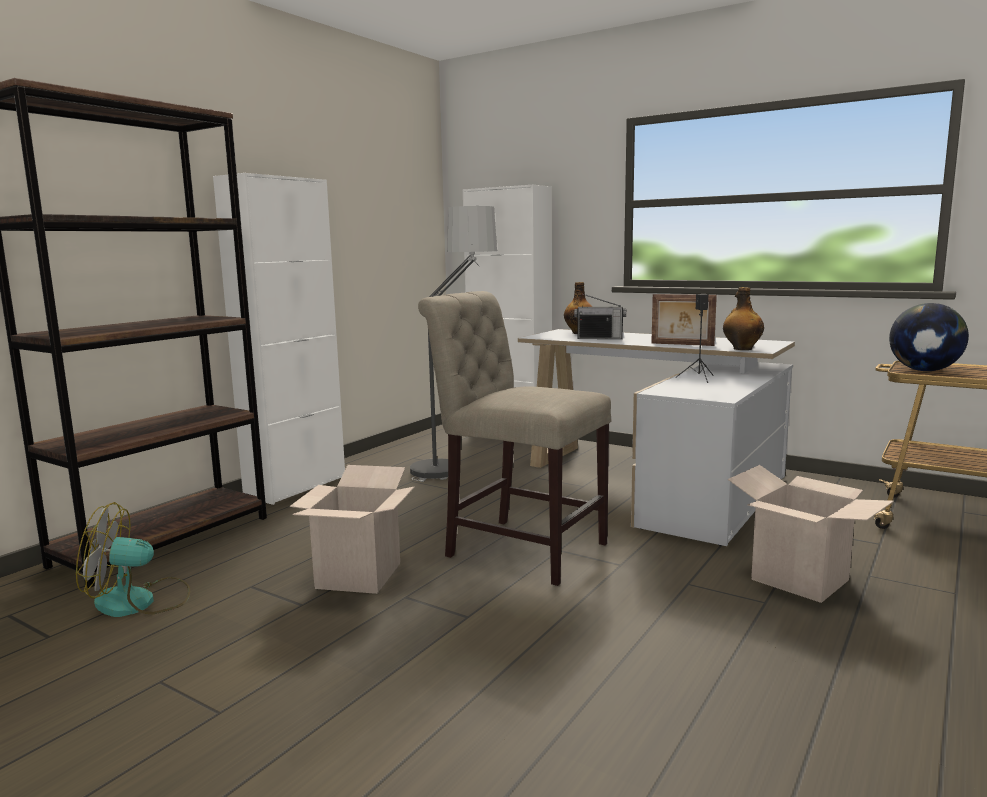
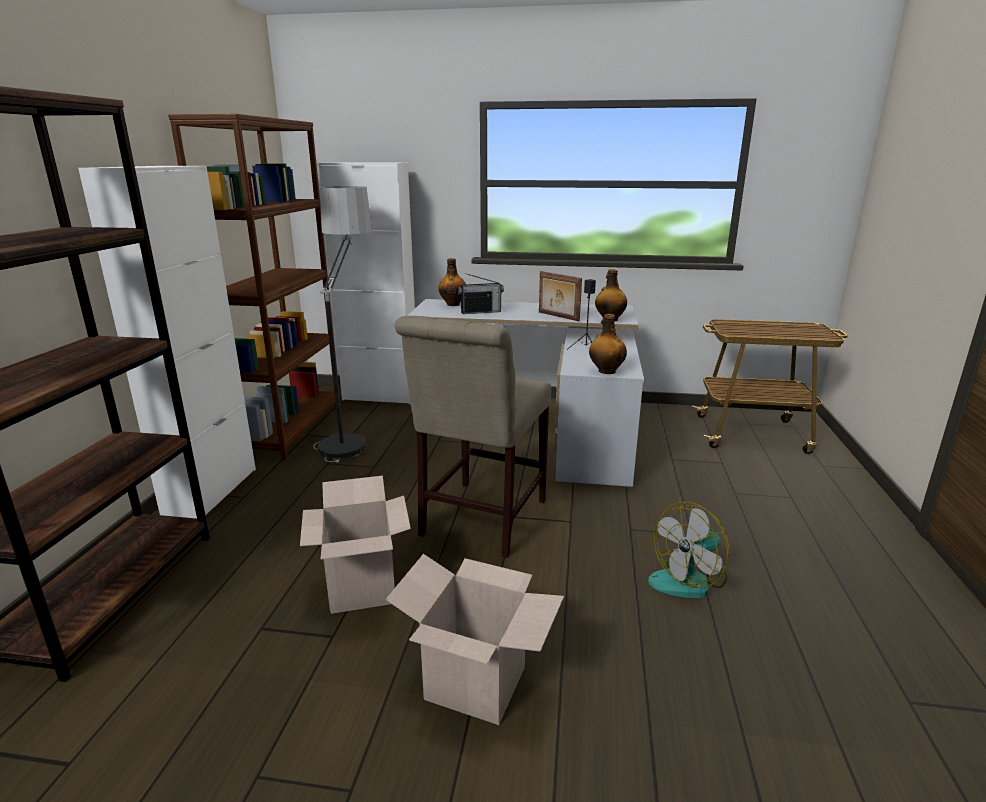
camera: 25 degrees left, 10 degrees up
(139, 602) = (148, 683): fan -> fan (689, 579)
(402, 451) = (290, 427): none -> brown bookcase
(519, 547) = (479, 521): beige chair -> beige chair turned 75 degrees counterclockwise
(682, 344) = (558, 316): picture frame -> picture frame turned 45 degrees clockwise
(696, 394) = (606, 371): none -> bottle
(800, 580) = (698, 507): cardboard box -> cardboard box (476, 683)
(924, 370) = (739, 330): globe -> none

